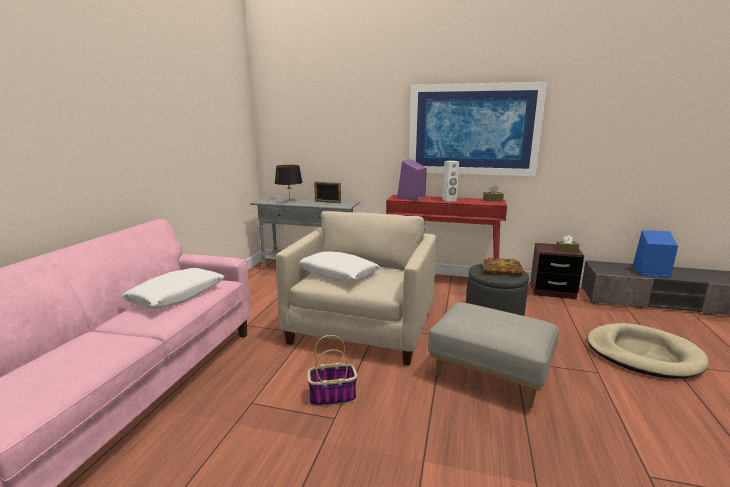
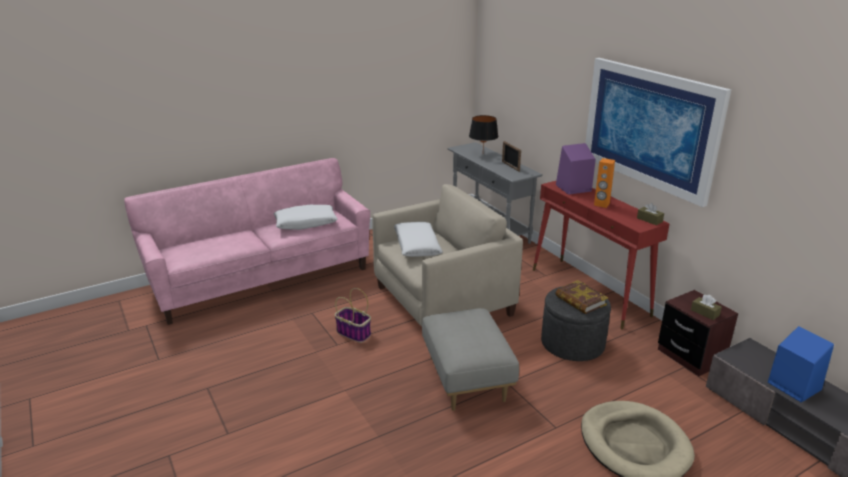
camera: 45 degrees right, 10 degrees up
(449, 200) = (601, 204): white speaker -> orange speaker

